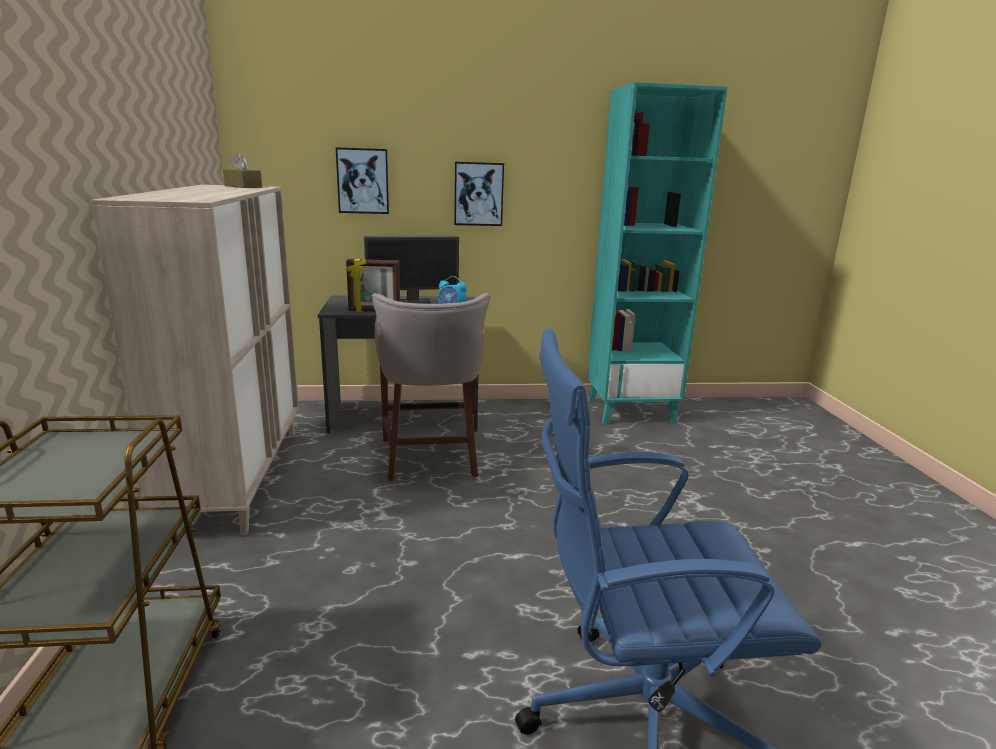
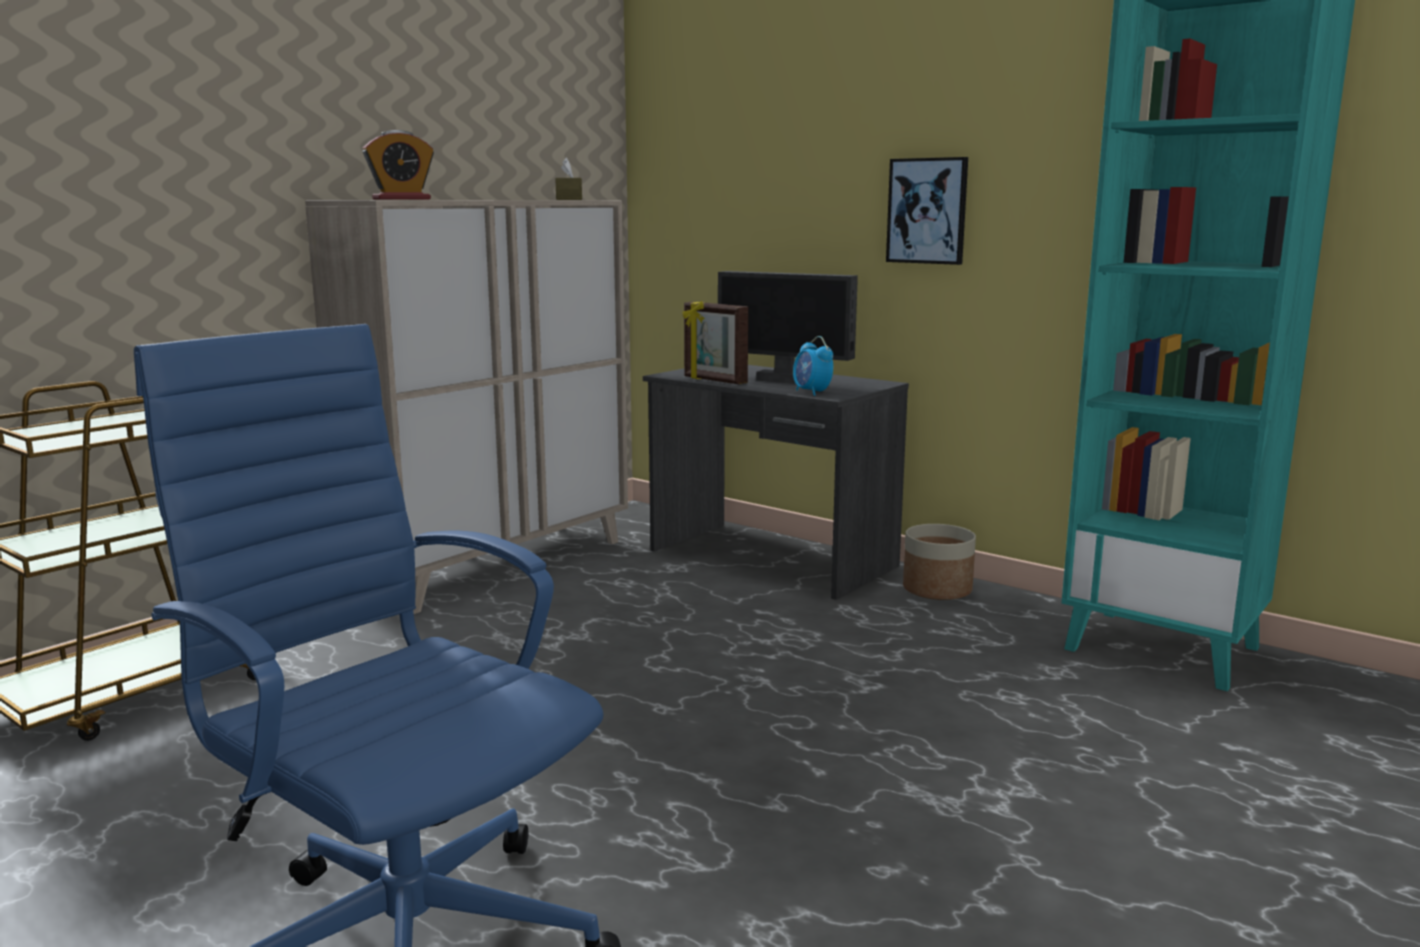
camera: 45 degrees right, 5 degrees down
(198, 198) = (401, 199): none -> alarm clock
(363, 181) = (772, 195): picture -> none
(430, 458) = (715, 610): grey stool -> none
(510, 410) = (938, 589): none -> planter

